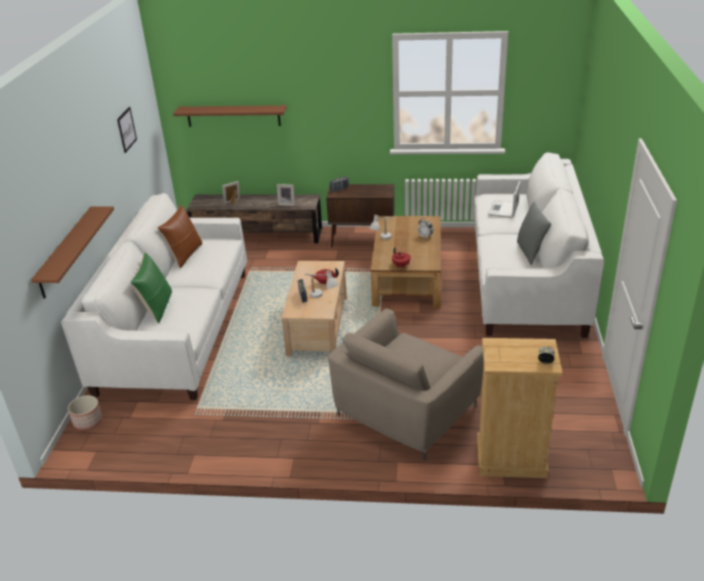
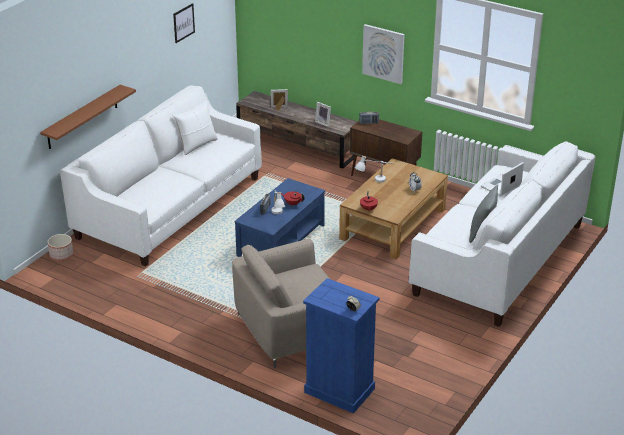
camera: 25 degrees right, 0 degrees up
(157, 308) = (144, 182): green pillow -> none
(185, 255) = (197, 145): brown pillow -> white pillow
(233, 116) = (295, 28): brown shelf -> none
(317, 326) = (280, 240): beige coffee table -> blue coffee table
(338, 117) = (383, 53): none -> picture
(510, 459) = (339, 390): beige dresser -> blue dresser

